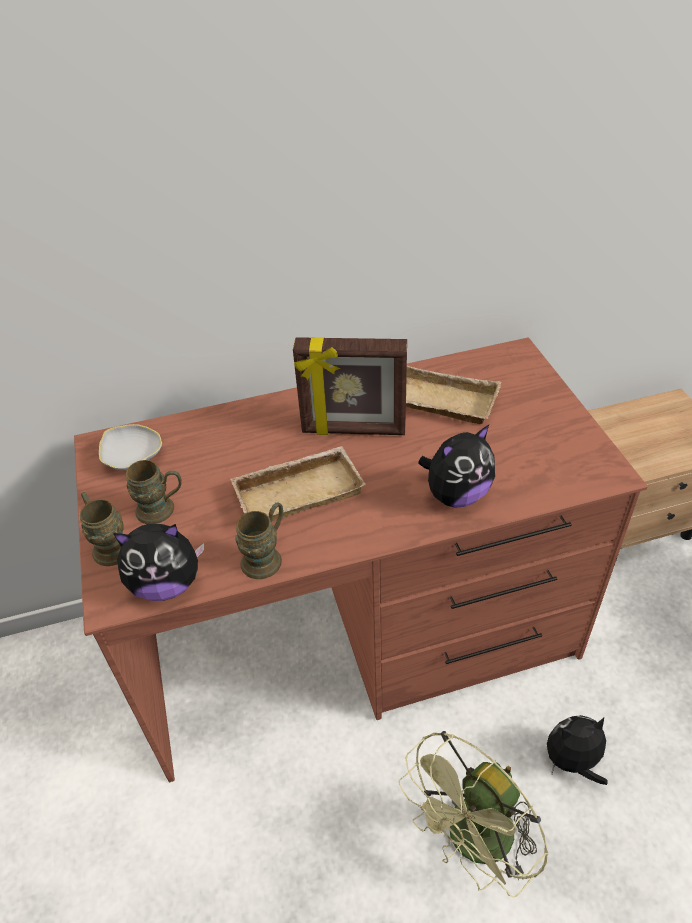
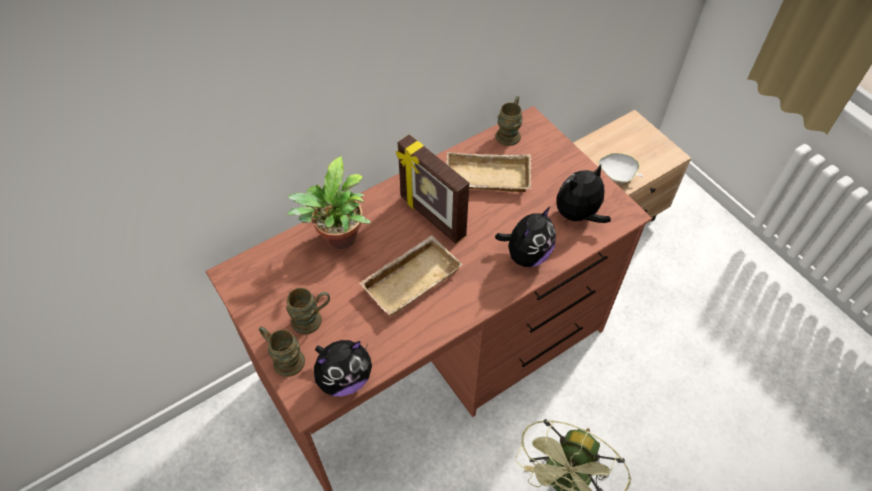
camera: 20 degrees left, 10 degrees up
(133, 459) = (267, 281): white bowl -> white bowl (618, 174)
(233, 433) = (339, 240): none -> potted plant
(267, 556) = (409, 338): brown mug -> brown mug (509, 132)
(353, 430) = (431, 217): picture frame -> picture frame turned 60 degrees clockwise
(572, 761) = (615, 407): plush toy -> plush toy (578, 215)

